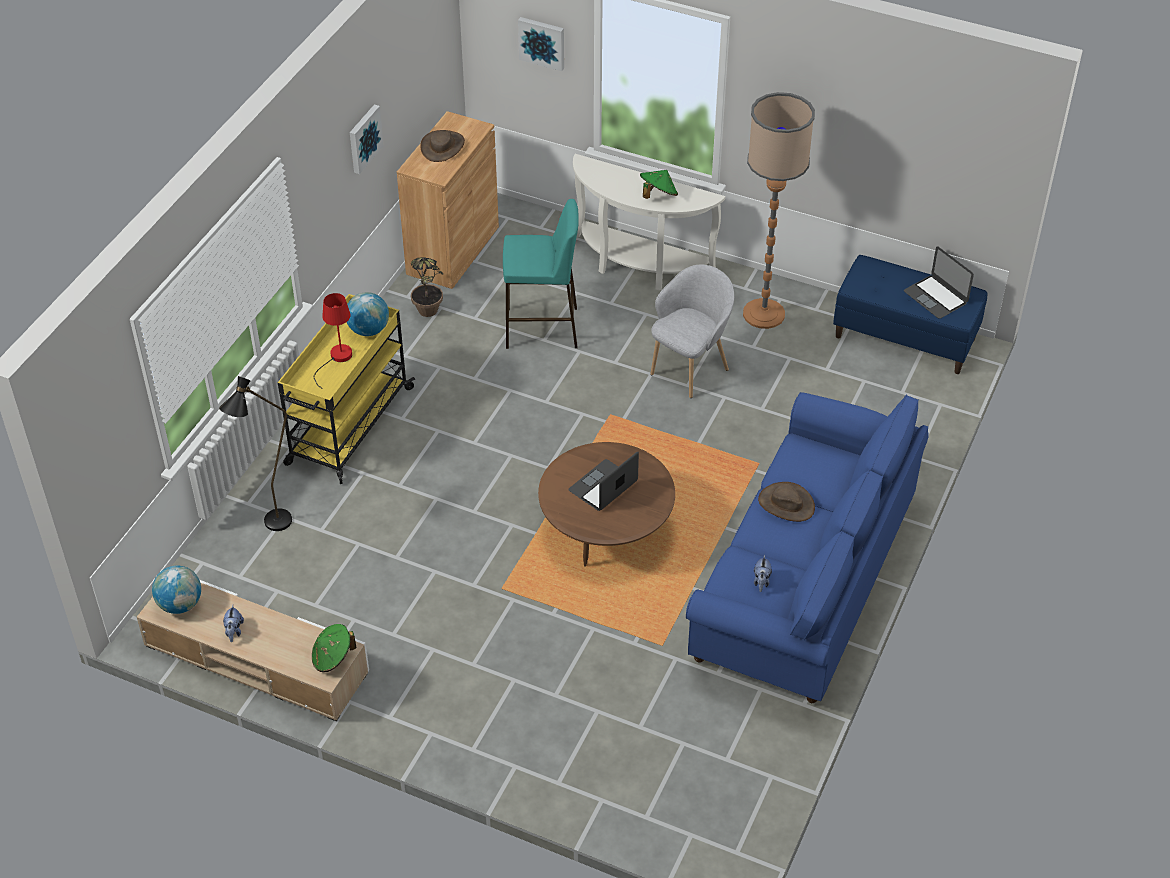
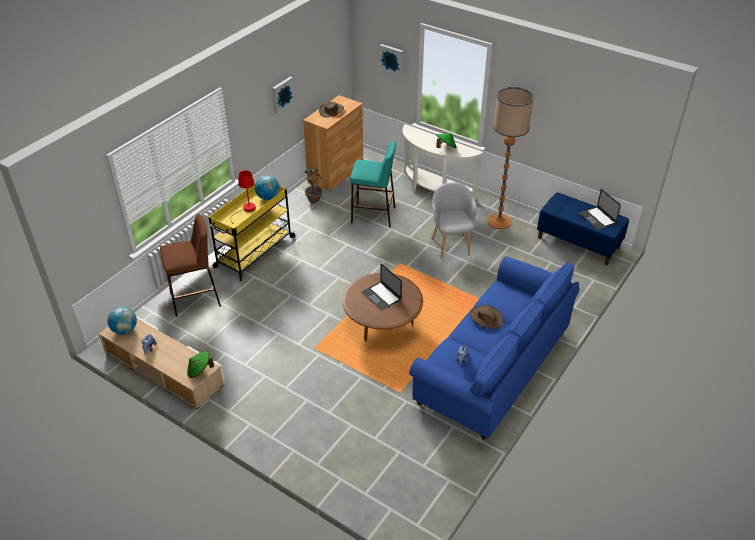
camera: 10 degrees right, 5 degrees down
(271, 527) = (195, 299): black floor lamp -> brown stool
(603, 486) = (381, 296): laptop -> laptop turned 90 degrees counterclockwise
(690, 369) = (451, 245): grey armchair -> grey armchair turned 60 degrees counterclockwise

